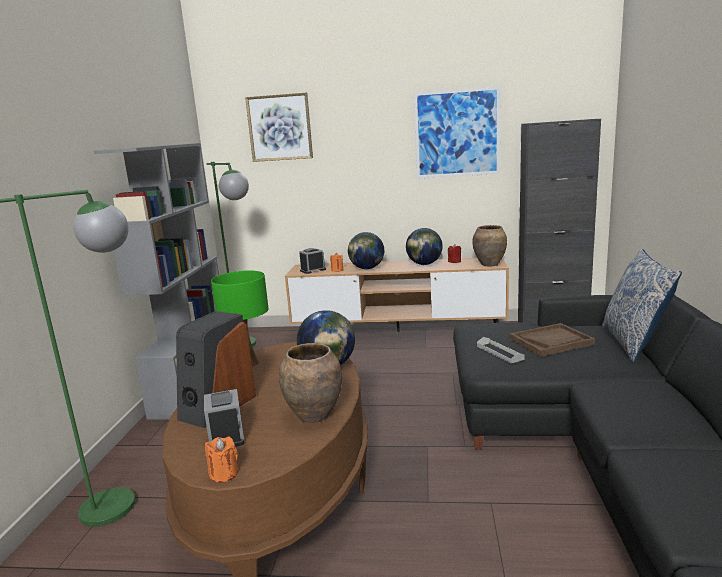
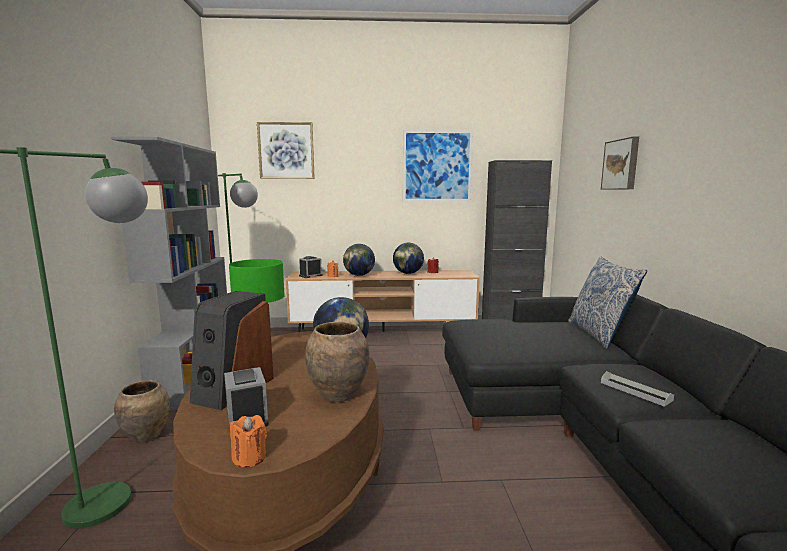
camera: 10 degrees left, 5 degrees down
(490, 264) = (463, 275): brown vase -> brown vase (147, 436)
(499, 352) = (492, 341): grey tray -> grey tray (635, 391)
(551, 341) = (532, 333): brown tray -> none
(676, 130) = (621, 164): none -> picture

